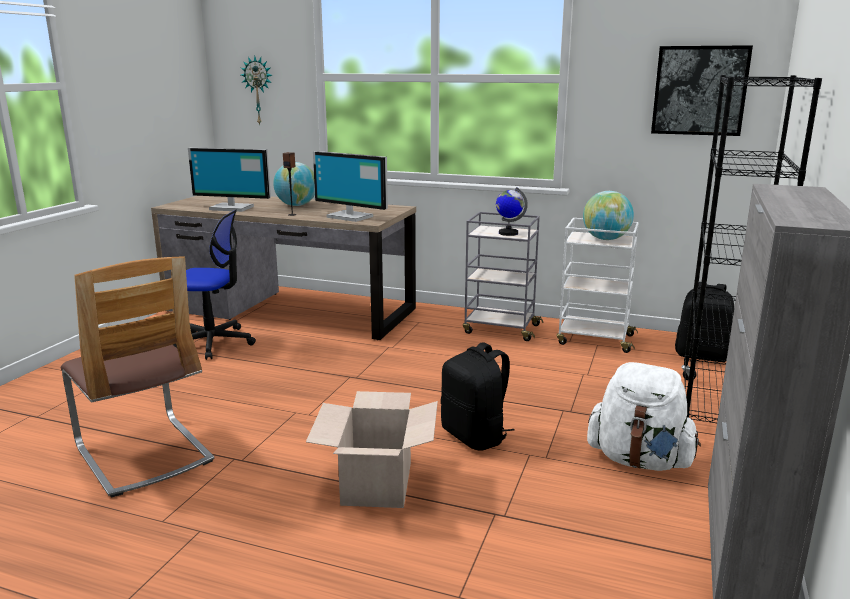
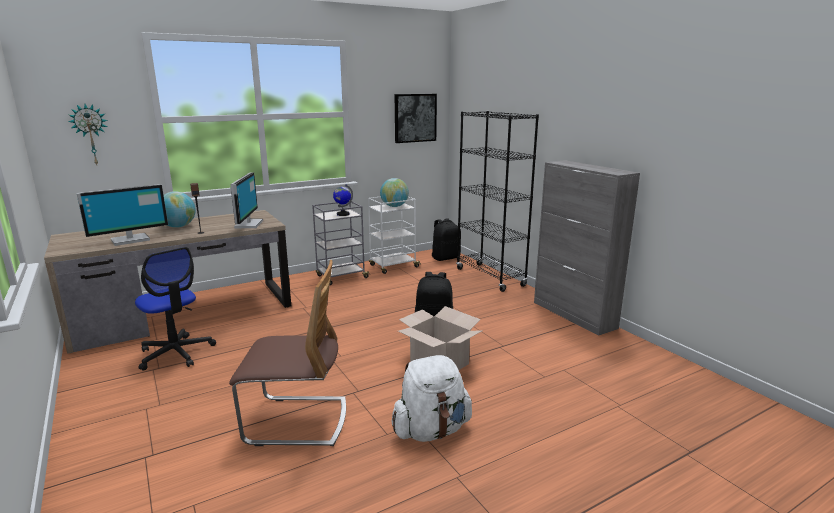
camera: 50 degrees left, 0 degrees up
(213, 343) = (176, 353): office chair -> office chair turned 90 degrees clockwise
(351, 216) = (247, 224): monitor -> monitor turned 75 degrees counterclockwise
(639, 460) = (502, 305): white backpack -> white backpack (431, 430)

